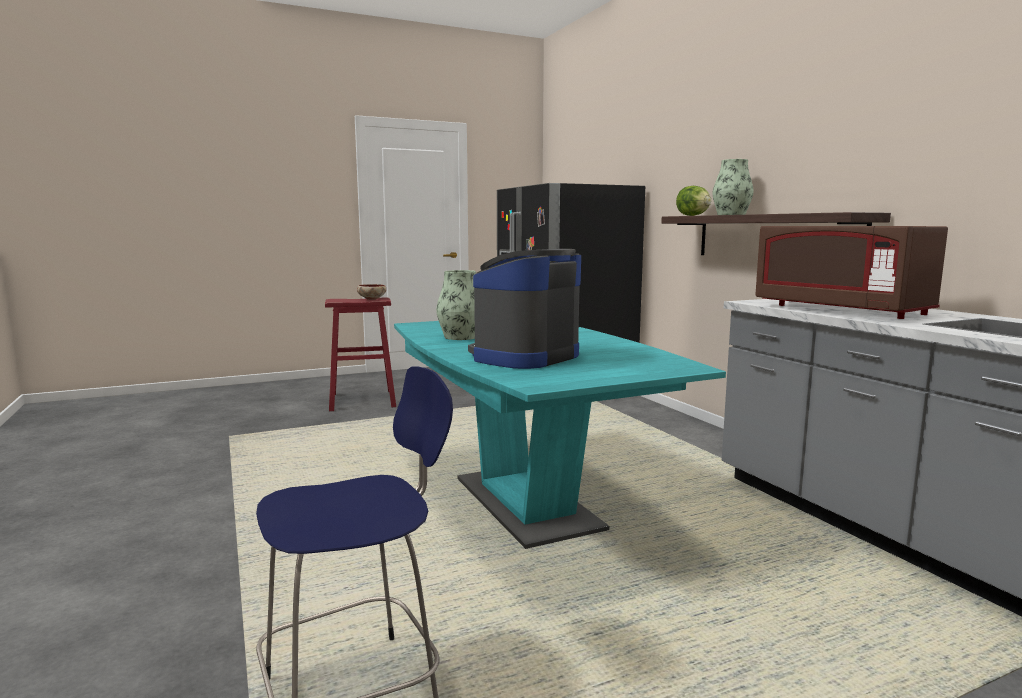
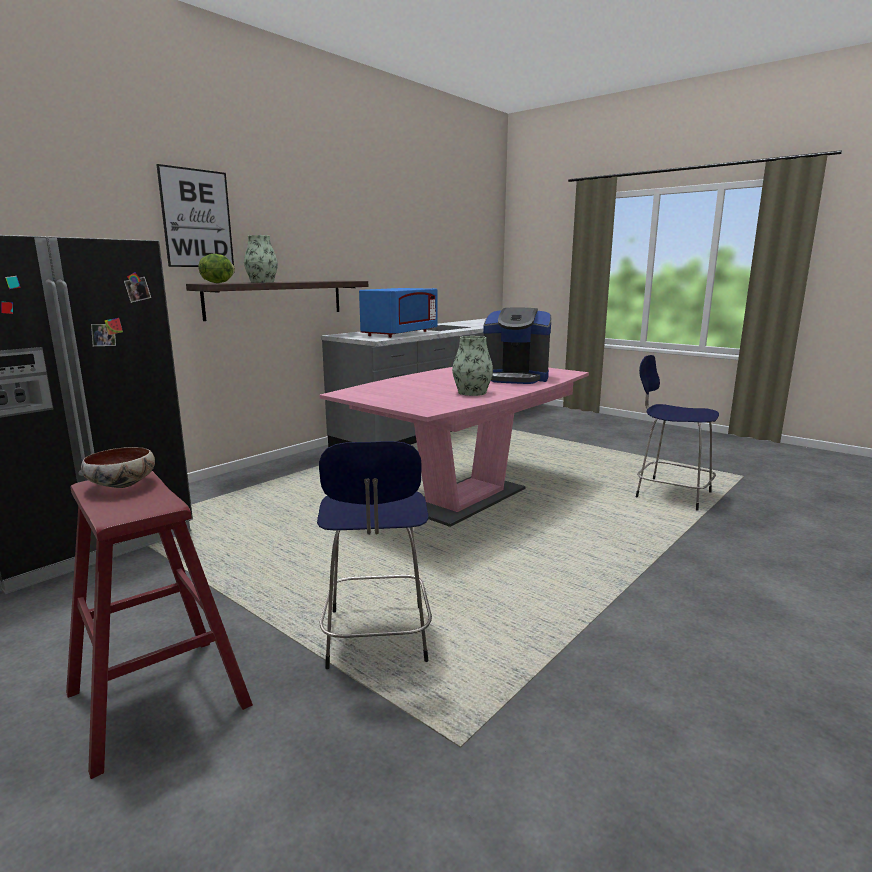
camera: 115 degrees left, 5 degrees up
(334, 434) = (377, 639): none -> blue stool
(526, 503) = (465, 499): turquoise dining table -> pink dining table
(711, 150) = (197, 218): none -> picture
(841, 310) = (400, 334): brown microwave -> blue microwave

